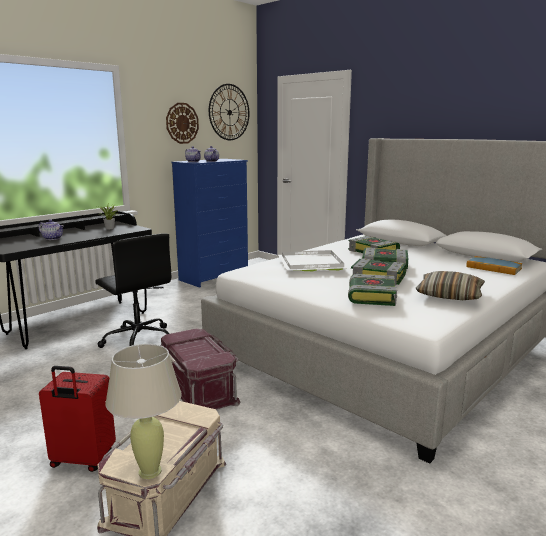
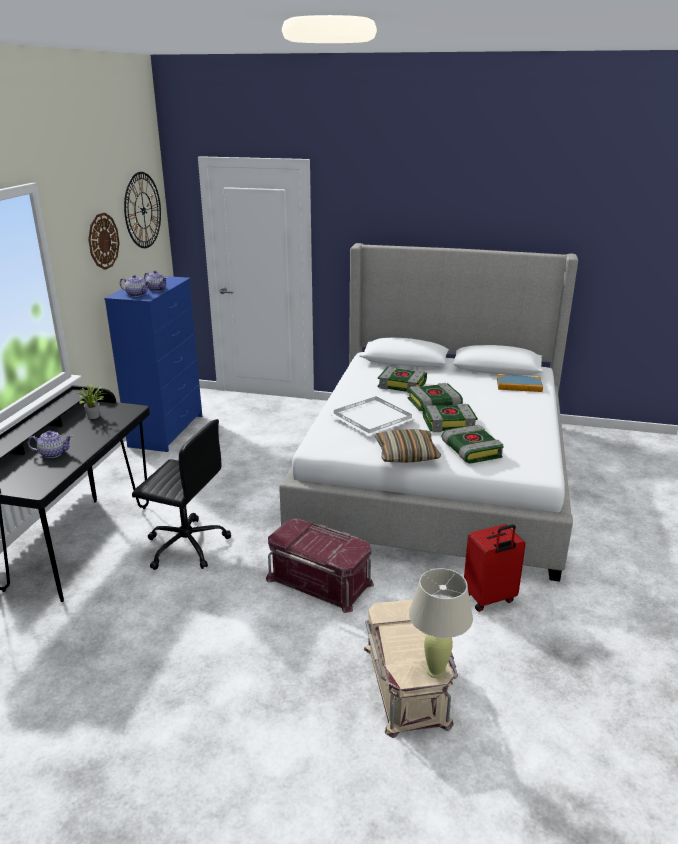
camera: 30 degrees left, 10 degrees up
(82, 460) = (302, 690): red suitcase -> red suitcase (489, 599)
(449, 295) = (522, 431): pillow -> pillow (406, 454)

